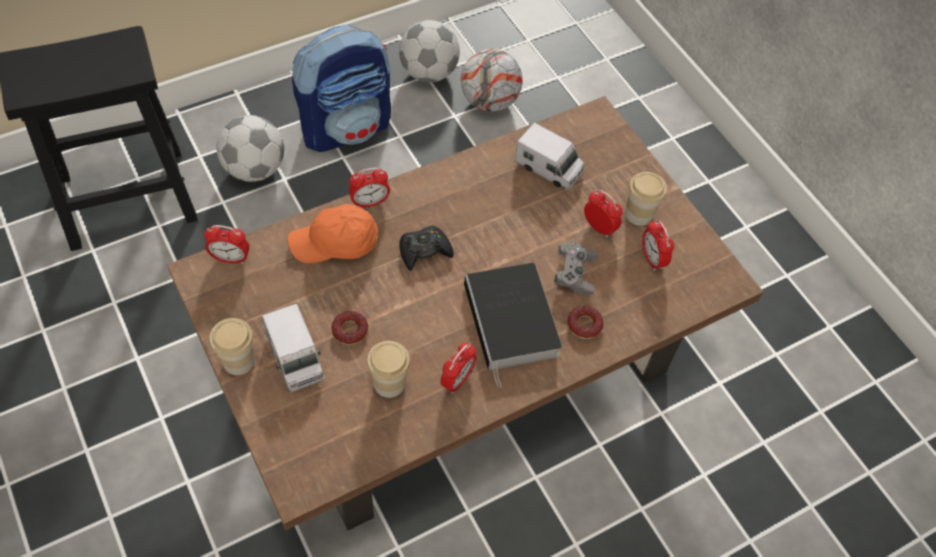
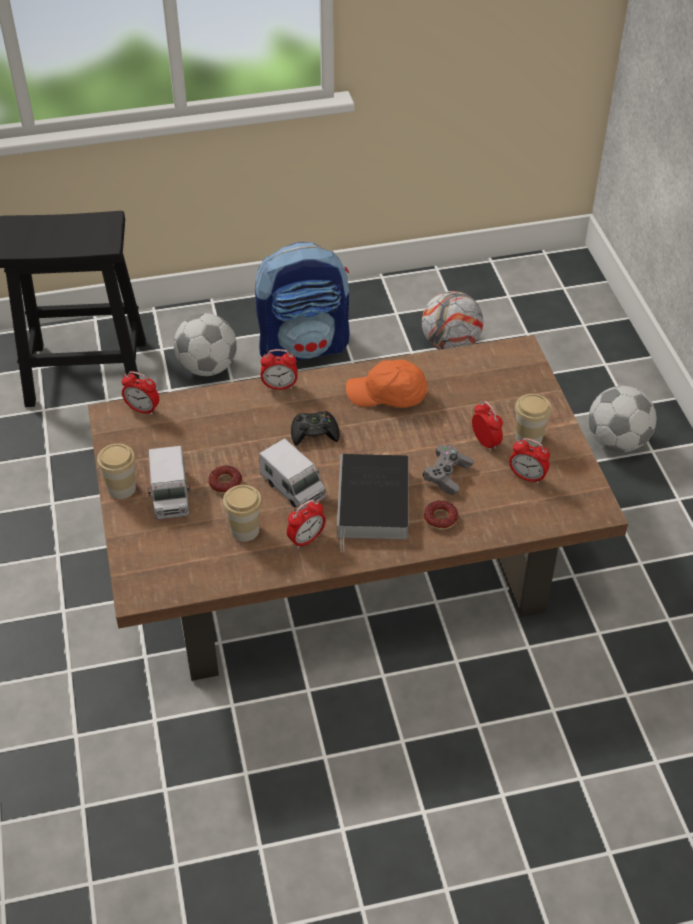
camera: 20 degrees right, 10 degrees down
(335, 244) = (237, 413): orange cap -> orange cap (387, 395)
(429, 73) = (399, 311): football -> football (617, 441)
(548, 168) = (455, 386): toy truck -> toy truck (293, 488)
(652, 259) = (527, 477): alarm clock -> alarm clock turned 60 degrees counterclockwise

